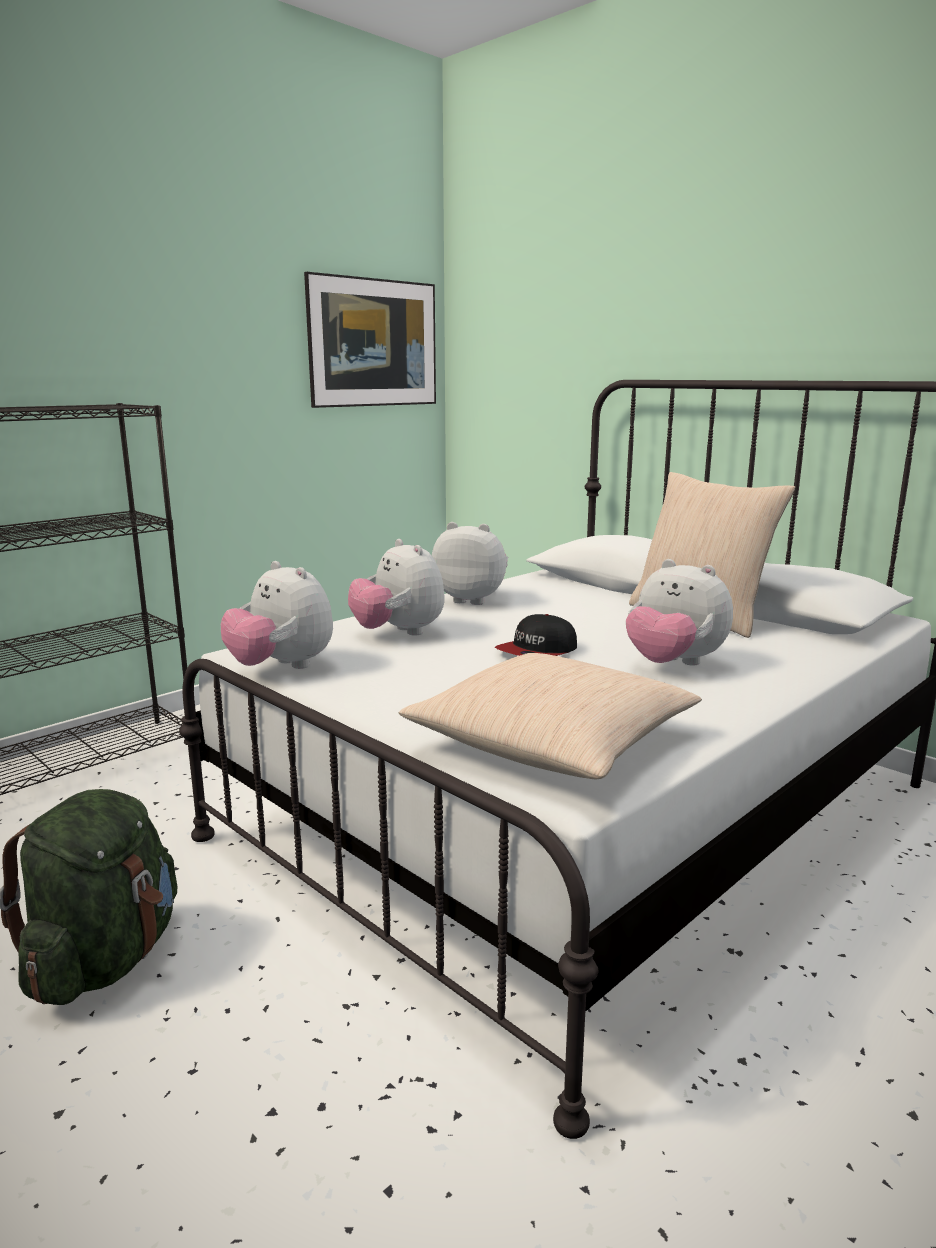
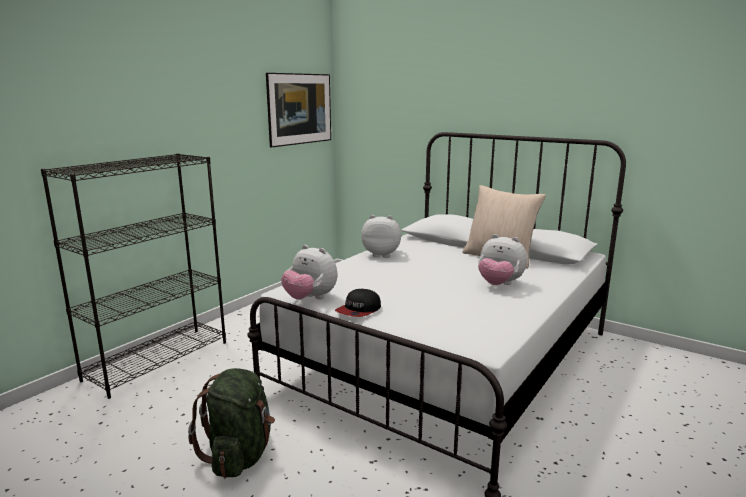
camera: 10 degrees left, 0 degrees up
(398, 633) = (356, 276): plush toy -> none
(537, 651) = (432, 282): cap -> cap (359, 310)
(553, 741) = (465, 327): beige pillow -> none

